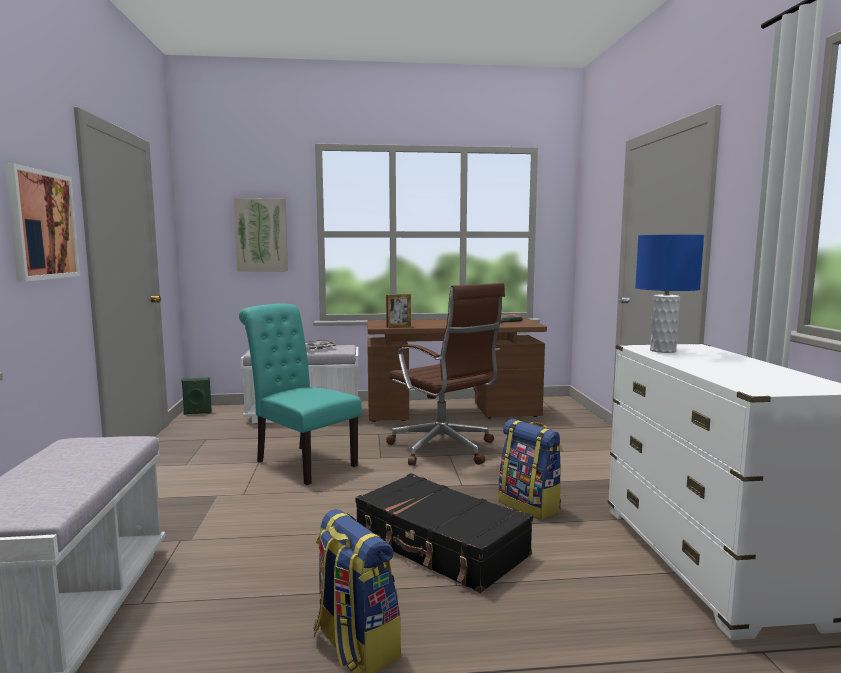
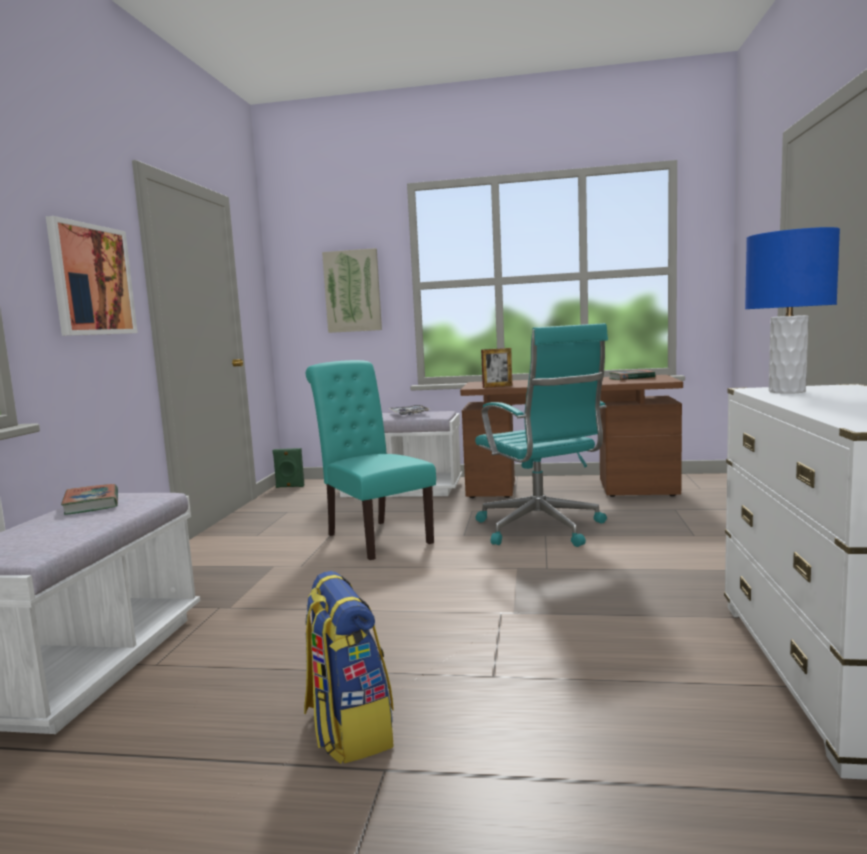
camera: 15 degrees right, 0 degrees up
(68, 451) = (92, 504): none -> book
(440, 546) = (492, 632): black suitcase -> none
(444, 450) = (541, 529): brown office chair -> turquoise office chair
(530, 506) = (623, 595): backpack -> none

